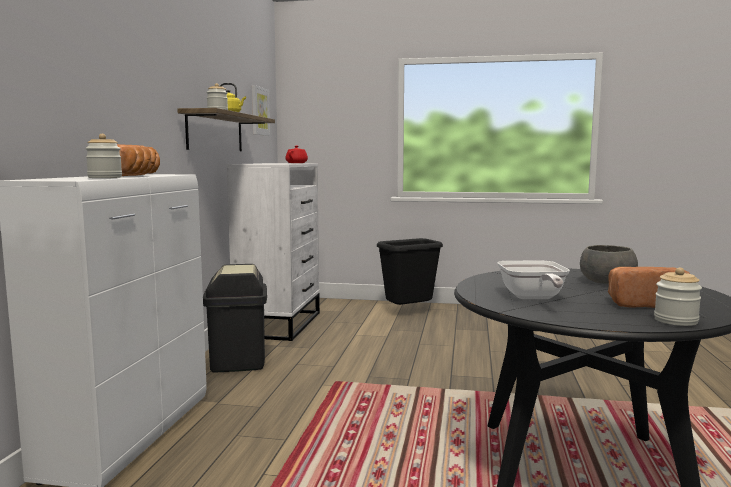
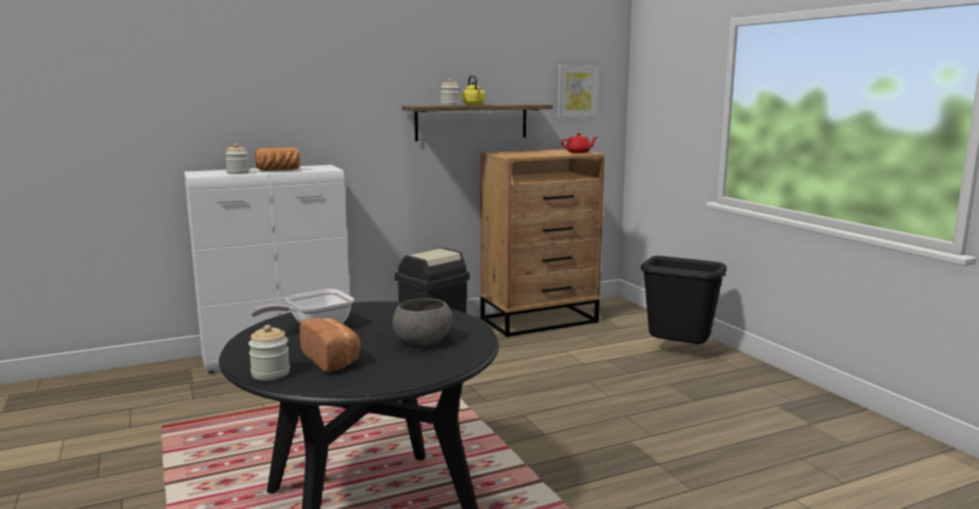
camera: 55 degrees right, 5 degrees up
(279, 324) = (540, 320): white dresser -> brown dresser

